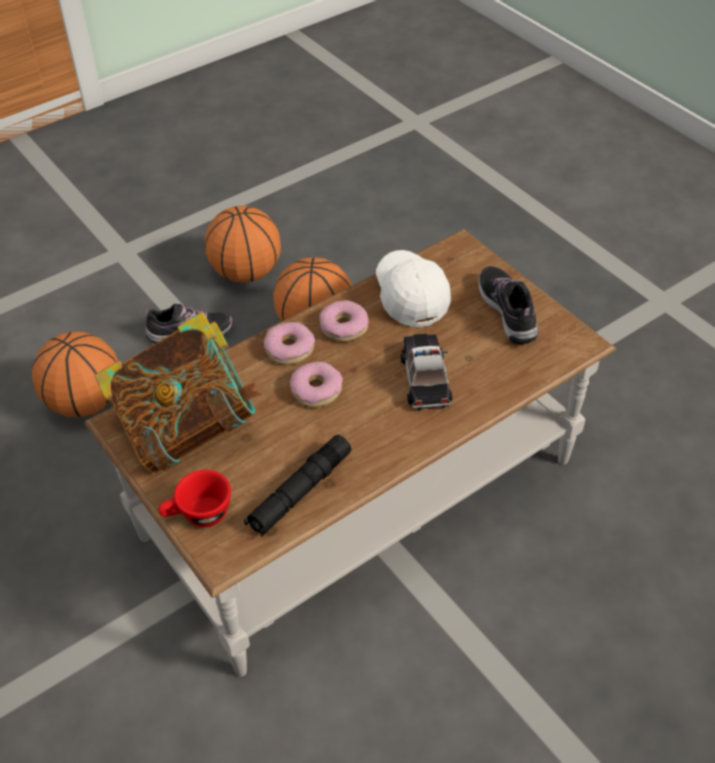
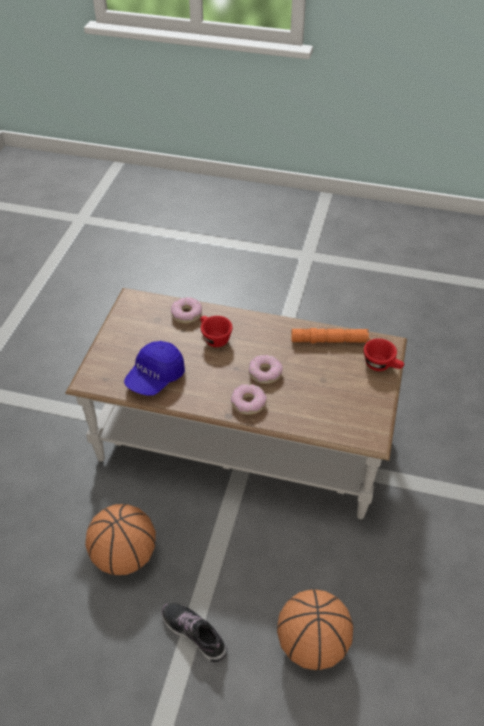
camera: 130 degrees left, 0 degrees up
(187, 428) = (344, 406): book -> none
(246, 273) = (99, 650): basketball -> none
(300, 492) = (329, 340): black flashlight -> orange flashlight
(344, 327) = (208, 391): donut -> donut (186, 314)
(410, 296) = (155, 377): white cap -> blue cap
(425, 378) = (213, 338): toy car -> red cup
(507, 311) = (131, 333): shoe -> none

